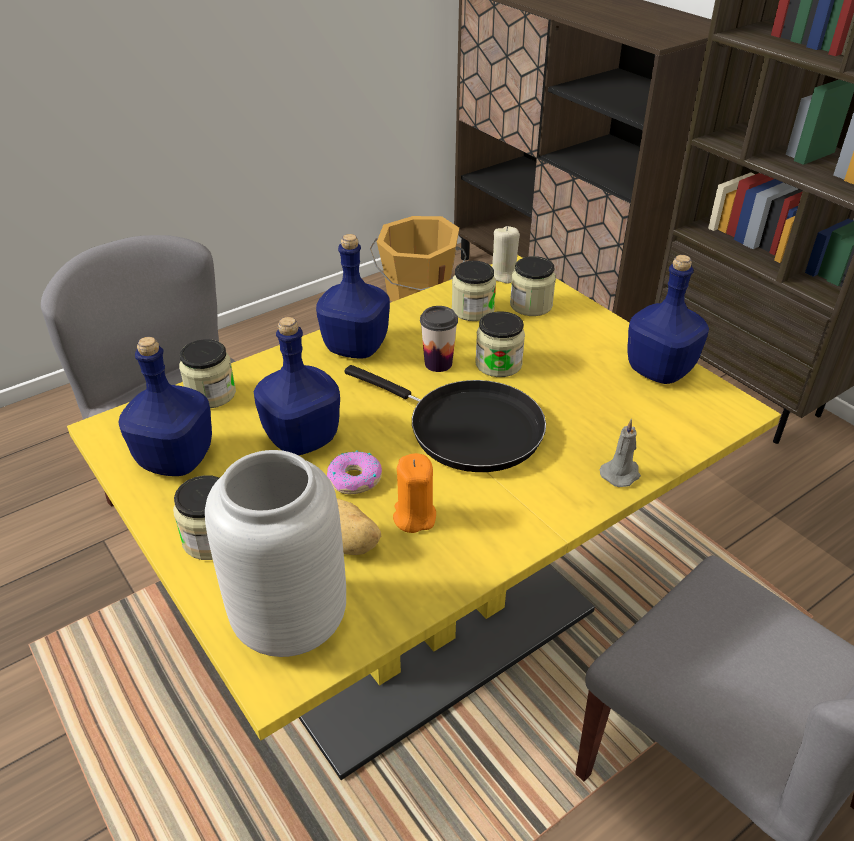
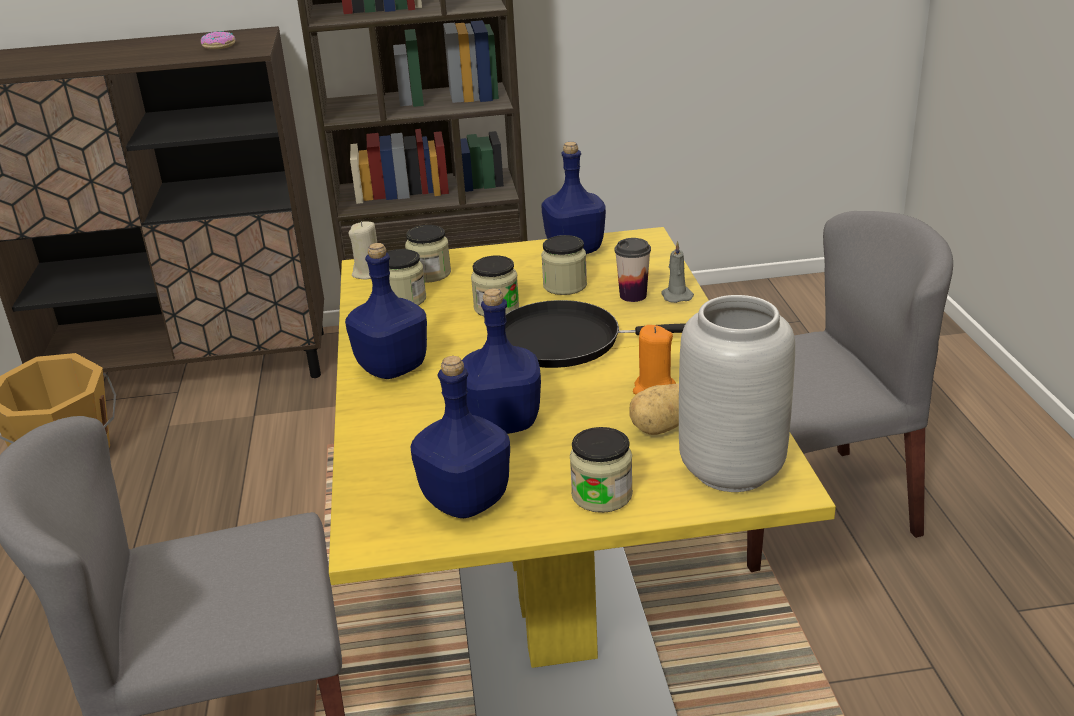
camera: 60 degrees left, 10 degrees down
(211, 394) = (377, 463): jar -> jar (565, 285)
(354, 479) = (584, 406): donut -> donut (219, 46)
(438, 363) = (465, 333): cup -> cup (633, 295)
(467, 429) = (567, 341): black frying pan -> black frying pan turned 150 degrees counterclockwise

